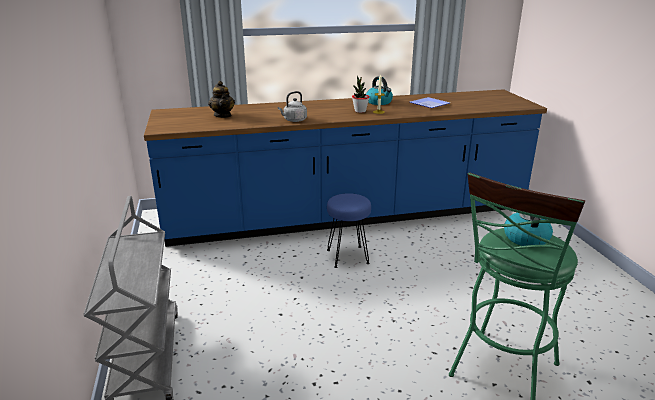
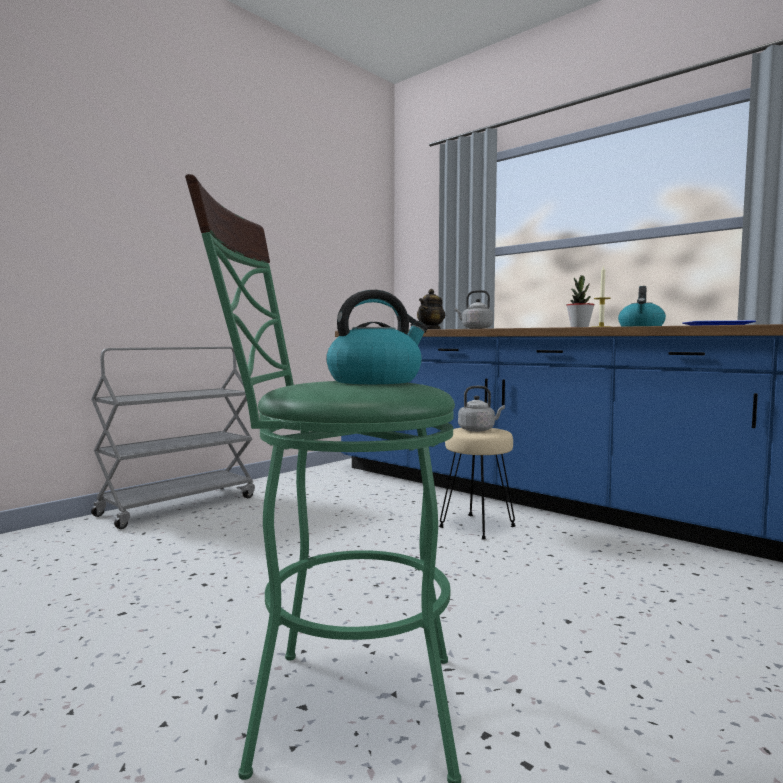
camera: 55 degrees right, 20 degrees down
(347, 256) = (477, 526): blue stool -> beige stool
(349, 200) = (478, 430): none -> grey kettle

